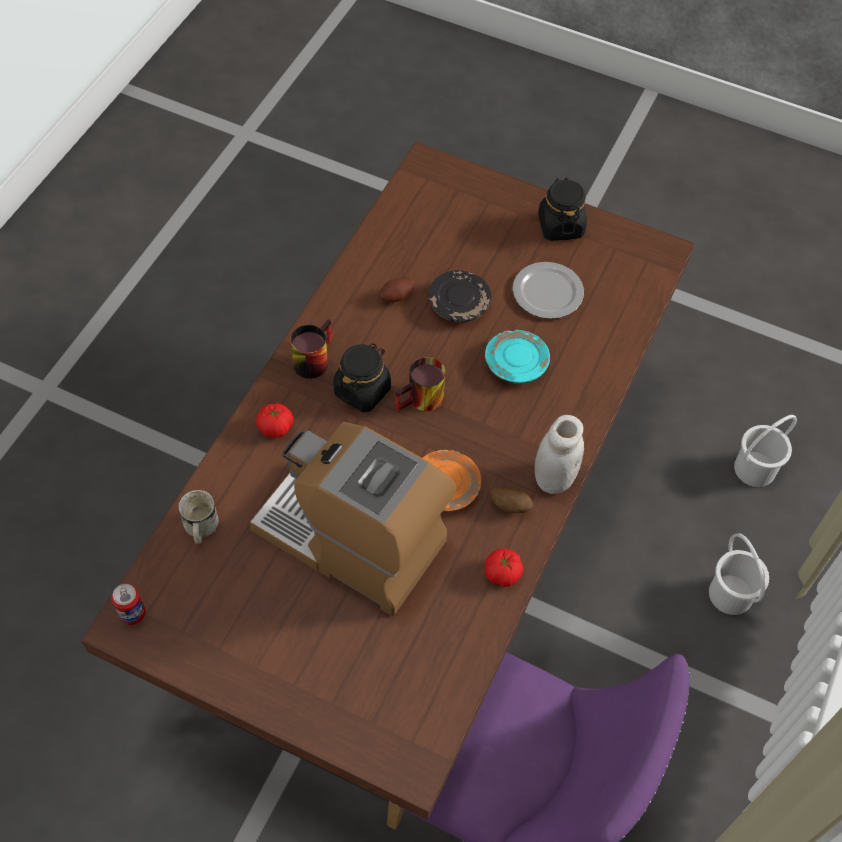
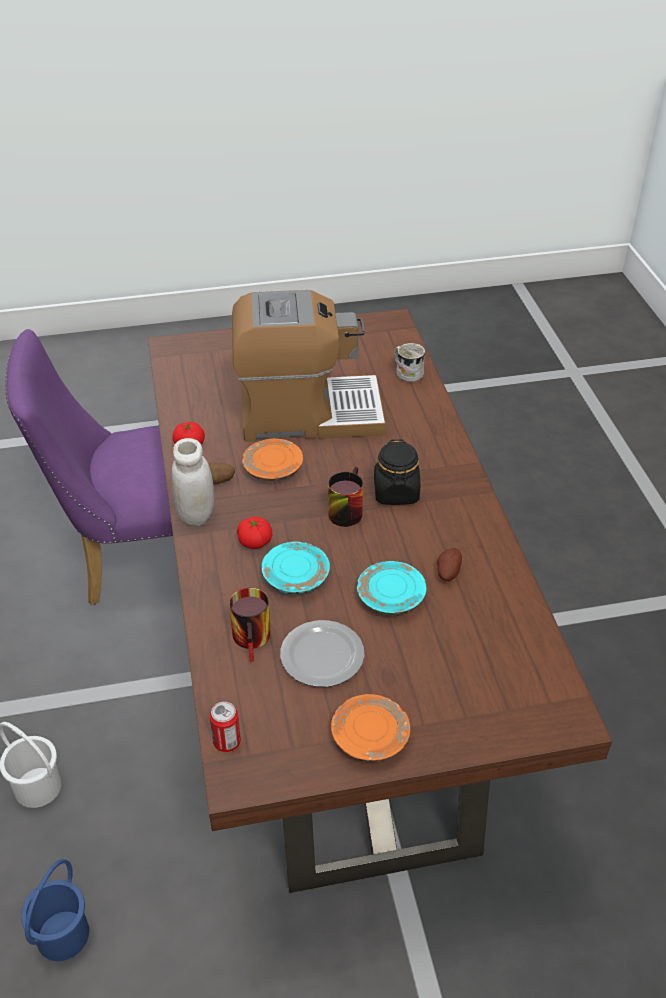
camera: 145 degrees right, 15 degrees down
(133, 614) = (394, 327): can -> can (227, 742)
(275, 427) = (428, 440): tomato -> tomato (255, 542)
(311, 358) = (458, 492): mug -> mug (255, 639)
(459, 304) = (390, 597): black plate -> turquoise plate
(560, 226) = (370, 736): black jar -> orange plate
(755, 469) = (61, 935): white bucket -> blue bucket

